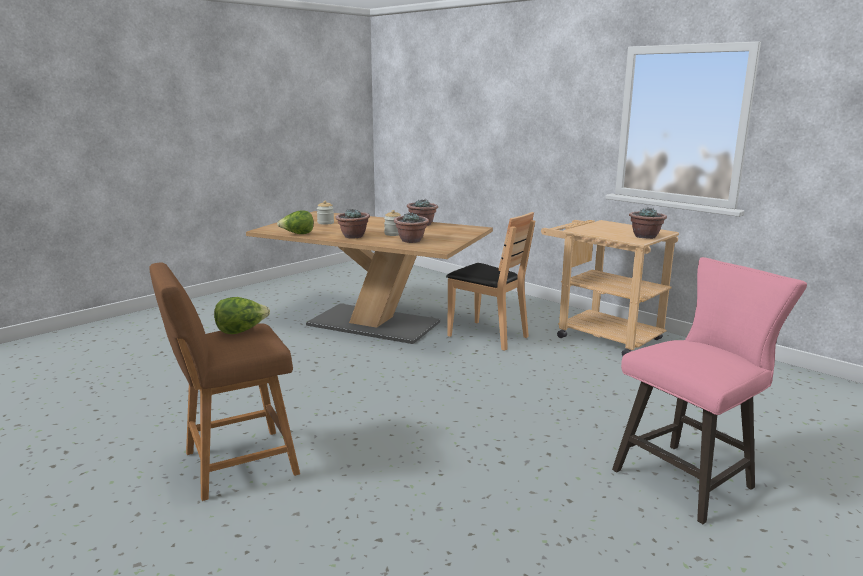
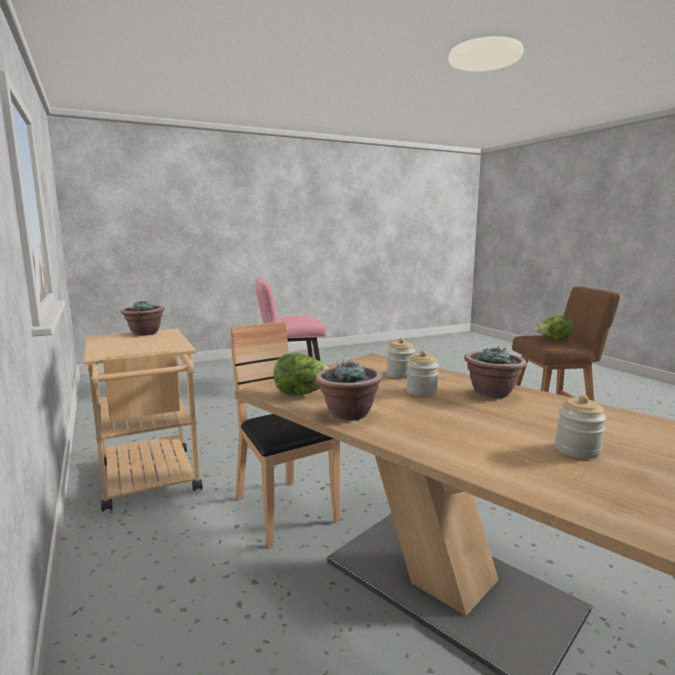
camera: 160 degrees left, 5 degrees down
(297, 234) = (605, 410): lettuce -> lettuce (303, 394)
(411, 240) = (400, 375): potted plant -> jar

